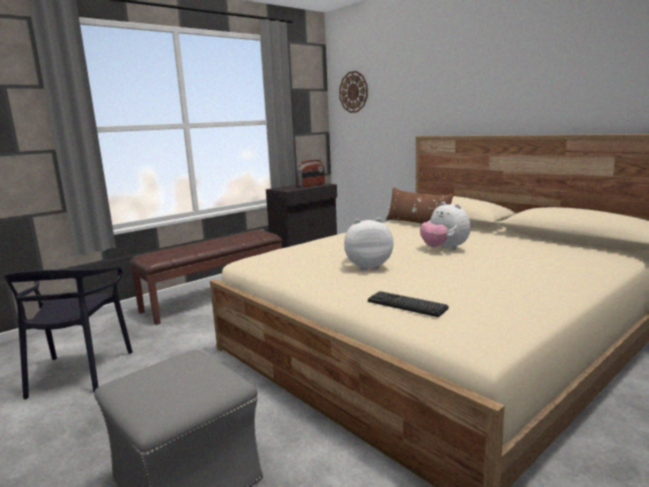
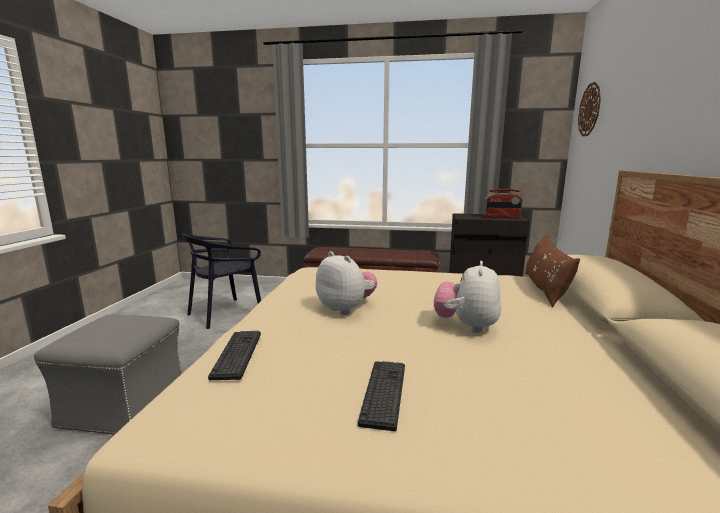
camera: 50 degrees right, 0 degrees up
(503, 281) = (384, 393): none -> keyboard

